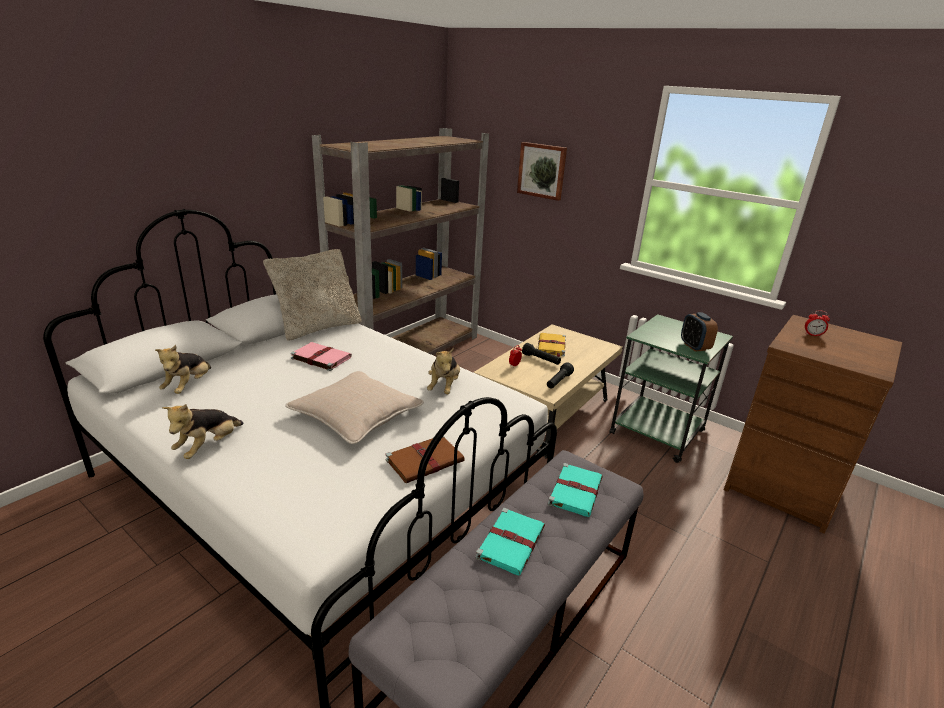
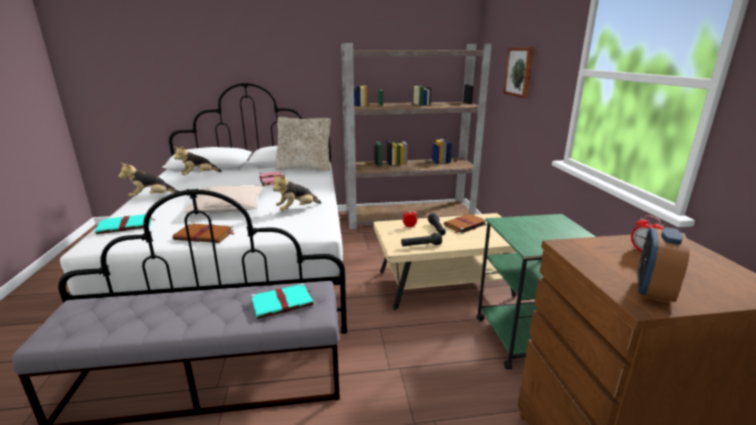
camera: 45 degrees right, 5 degrees down
(511, 542) = (194, 305): turquoise book -> turquoise book (126, 226)
(551, 346) = (464, 225): yellow book -> brown book
(694, 347) = (538, 243): alarm clock -> alarm clock (653, 291)

